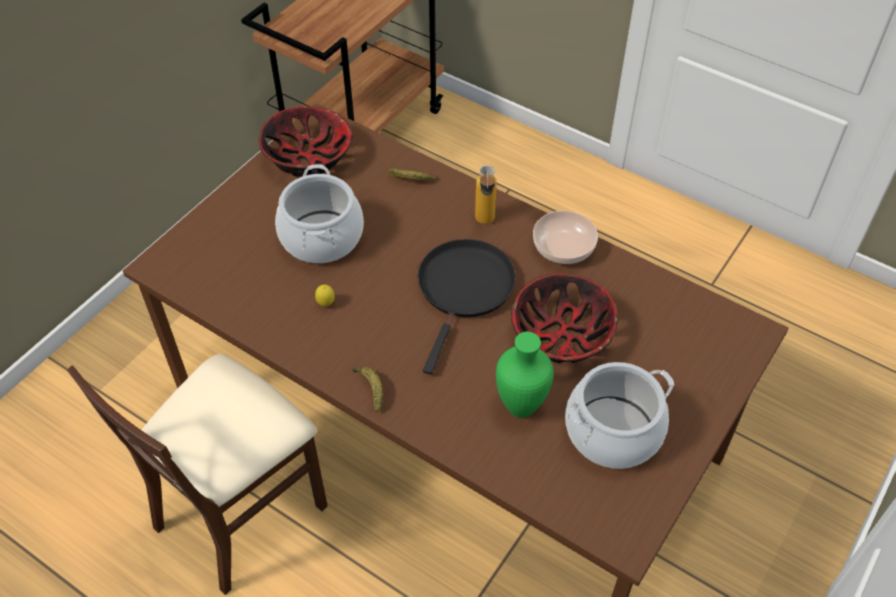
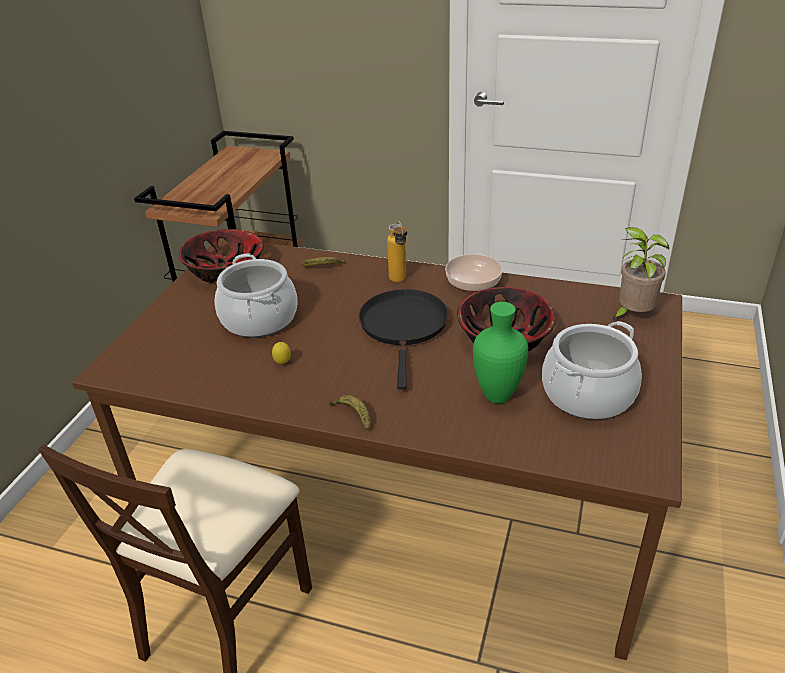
camera: 15 degrees left, 15 degrees down
(715, 341) = (632, 315): none -> potted plant

